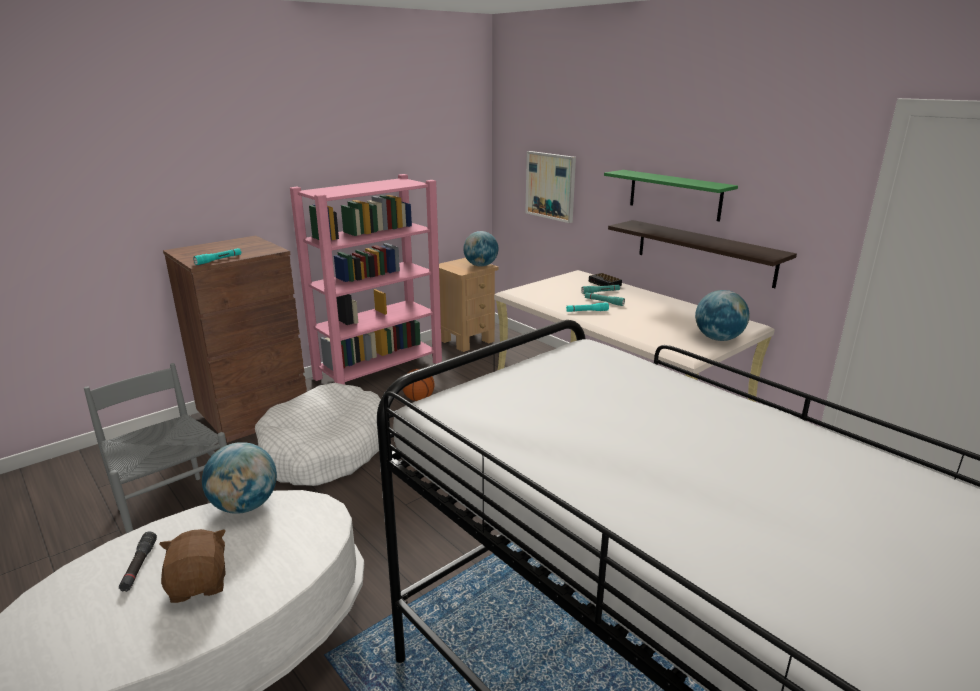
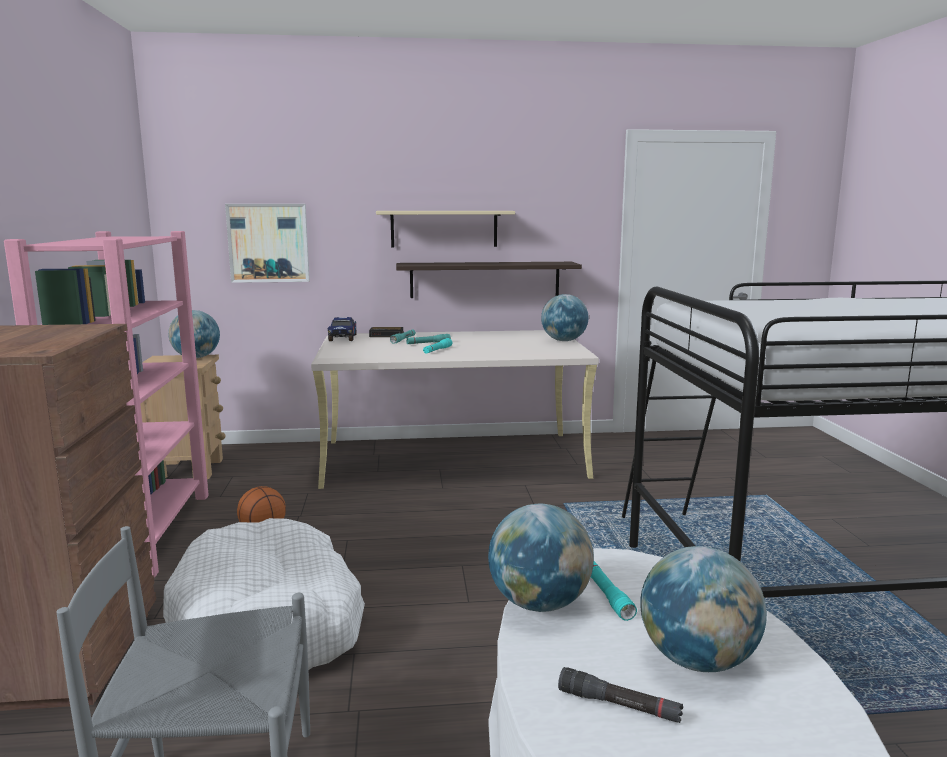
camera: 55 degrees left, 10 degrees down
(200, 584) = (697, 661): brown plush toy -> globe
(219, 260) = (55, 344): turquoise flashlight -> turquoise flashlight (607, 595)
(571, 276) = (343, 338): none -> toy truck
(674, 195) = (444, 229): green shelf -> beige shelf

